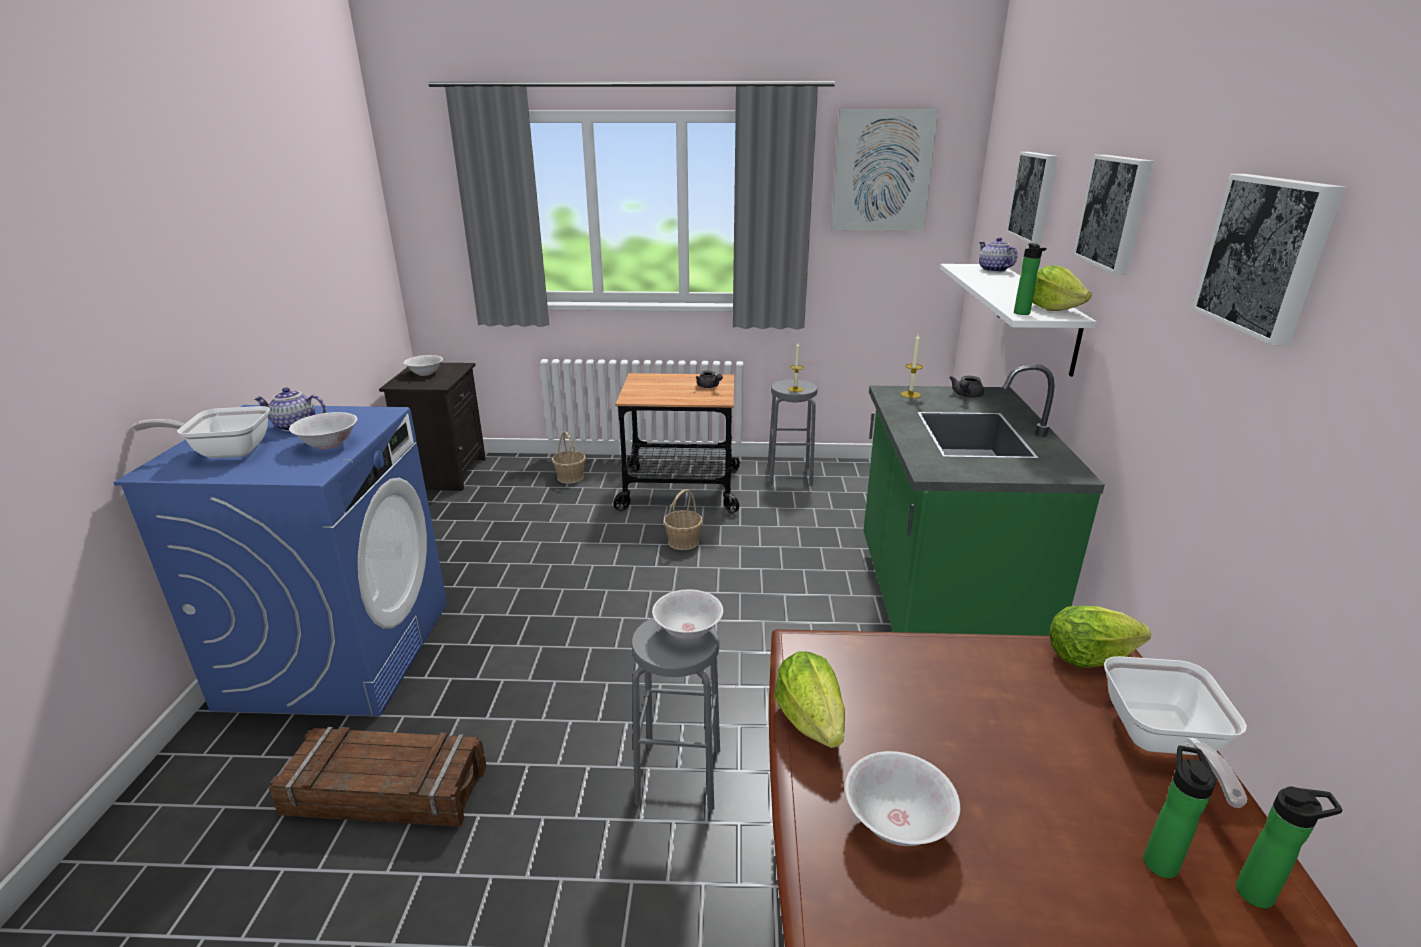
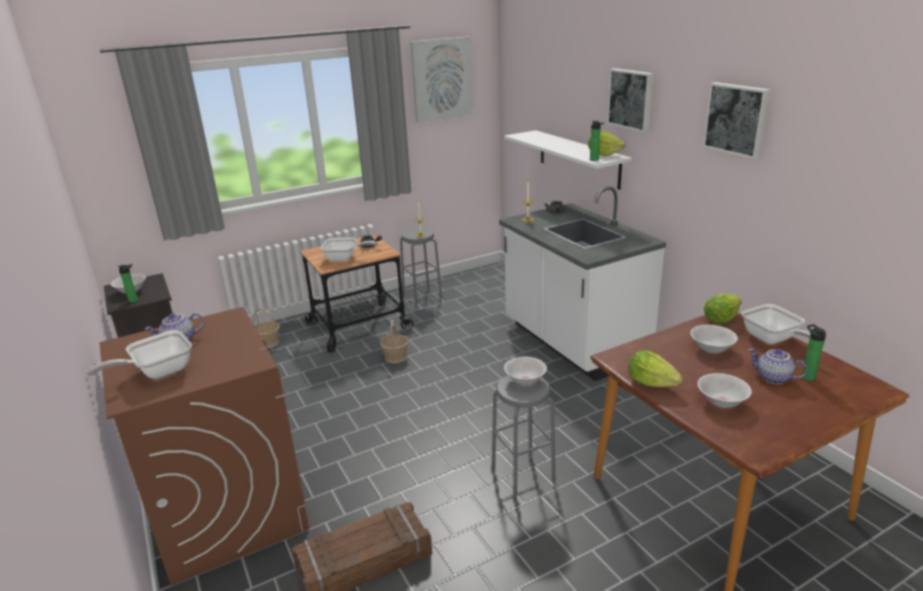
camera: 30 degrees left, 0 degrees up
(328, 444) = (231, 344): white bowl -> white bowl (711, 349)
(340, 651) = (228, 510): blue washing machine -> brown washing machine
(663, 393) = (345, 258): none -> frying pan
(939, 608) = (573, 342): green counter -> white counter
(993, 270) = (538, 135): teapot -> teapot (773, 378)
(1035, 197) = (558, 89): picture -> none
(1260, 894) = (840, 373): bottle -> bottle (135, 300)

